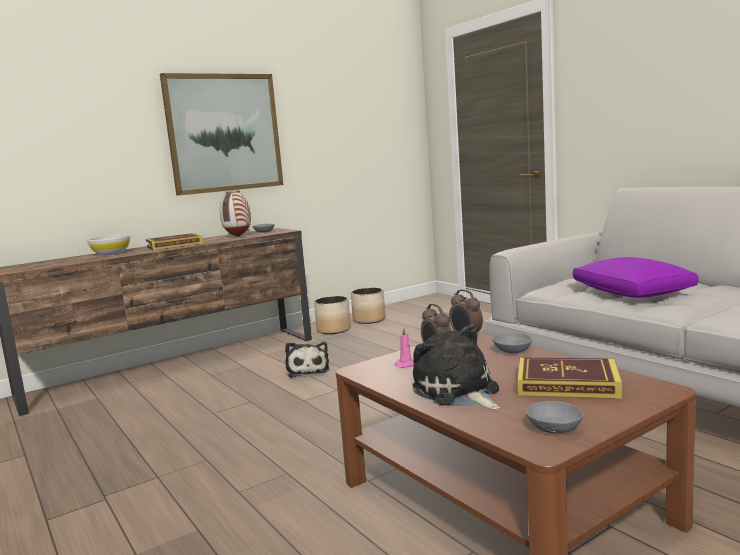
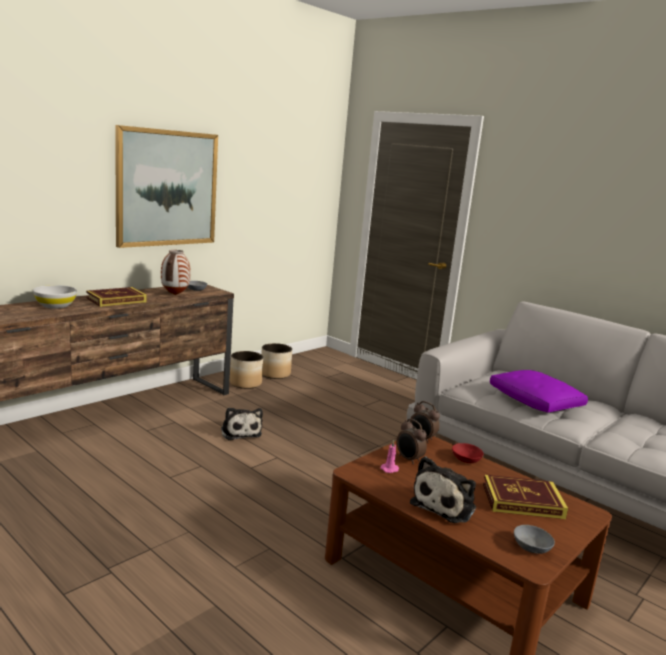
camera: 15 degrees left, 5 degrees up
(457, 392) = (445, 505): plush toy -> plush toy turned 105 degrees counterclockwise
(511, 350) = (465, 459): grey bowl -> red bowl

